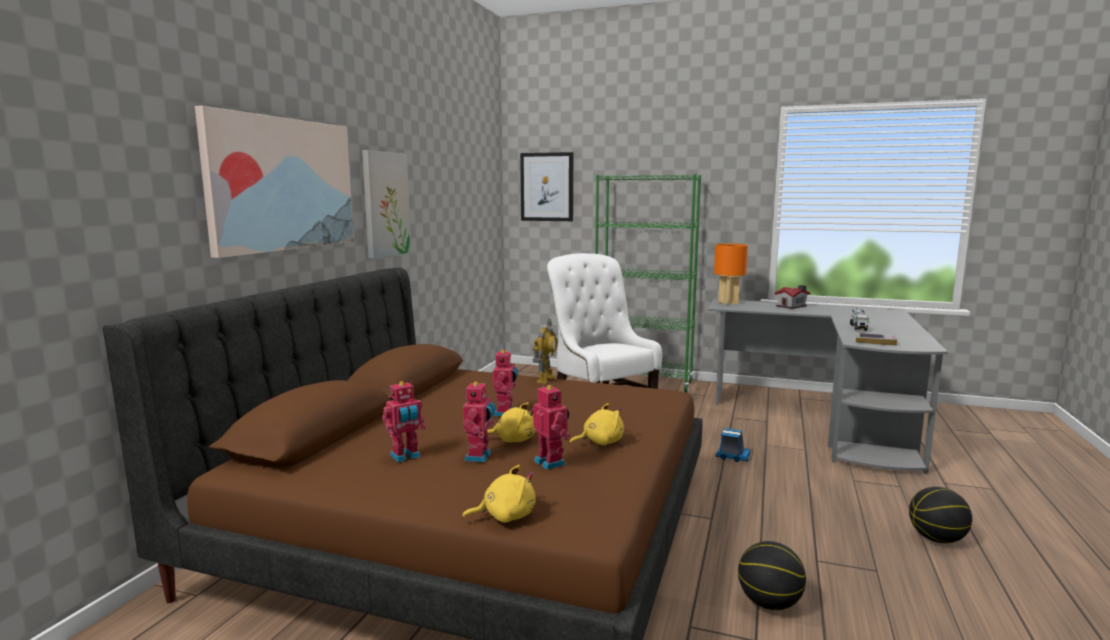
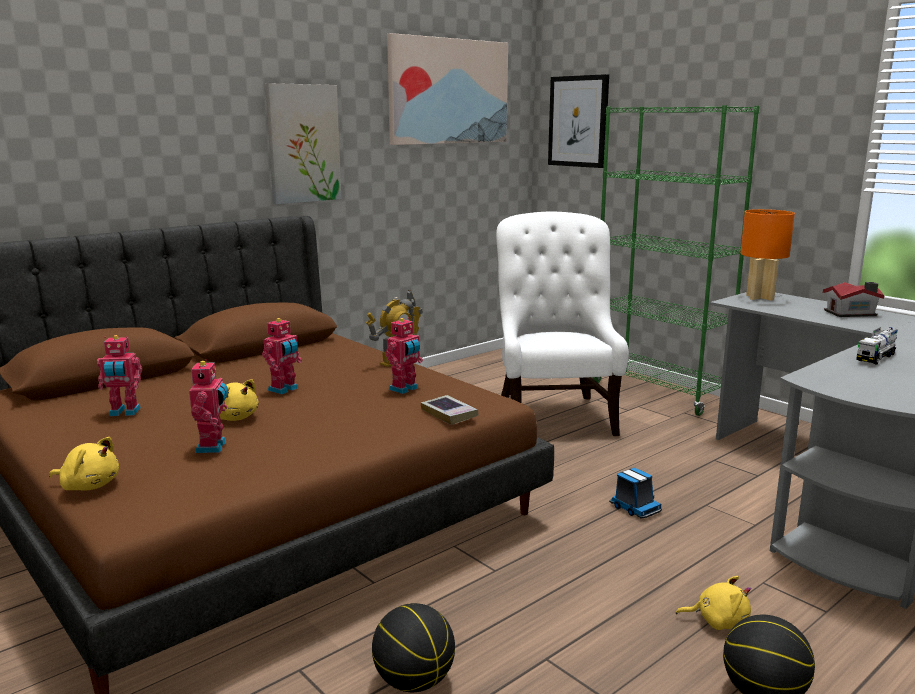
camera: 30 degrees right, 5 degrees up
(282, 184) = (142, 123): picture -> picture (448, 91)
(480, 457) = (175, 427): toy robot -> toy robot (404, 389)
(600, 442) = (306, 439): yellow plush toy -> yellow plush toy (718, 621)
(875, 342) = (843, 382): book -> book (449, 414)

